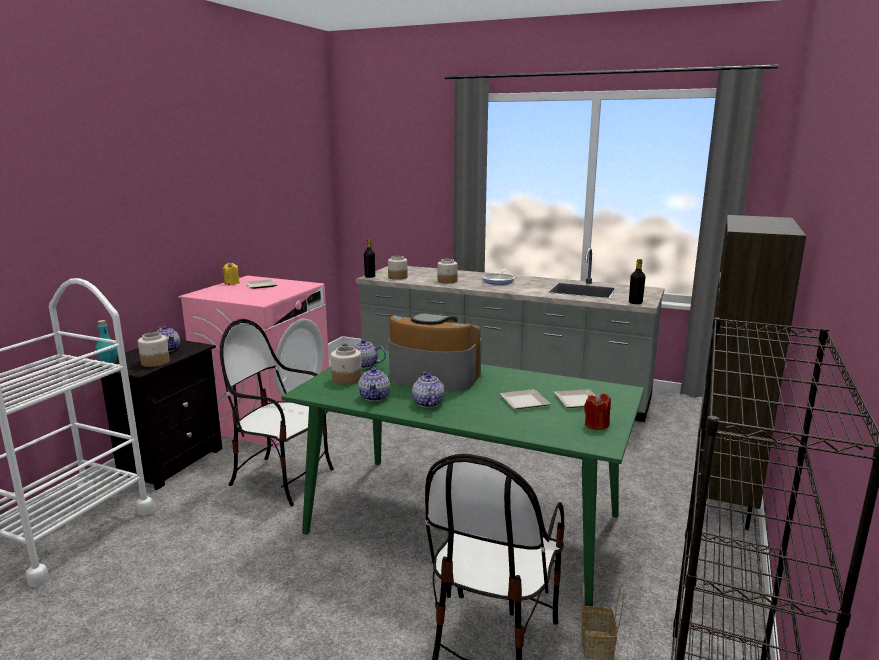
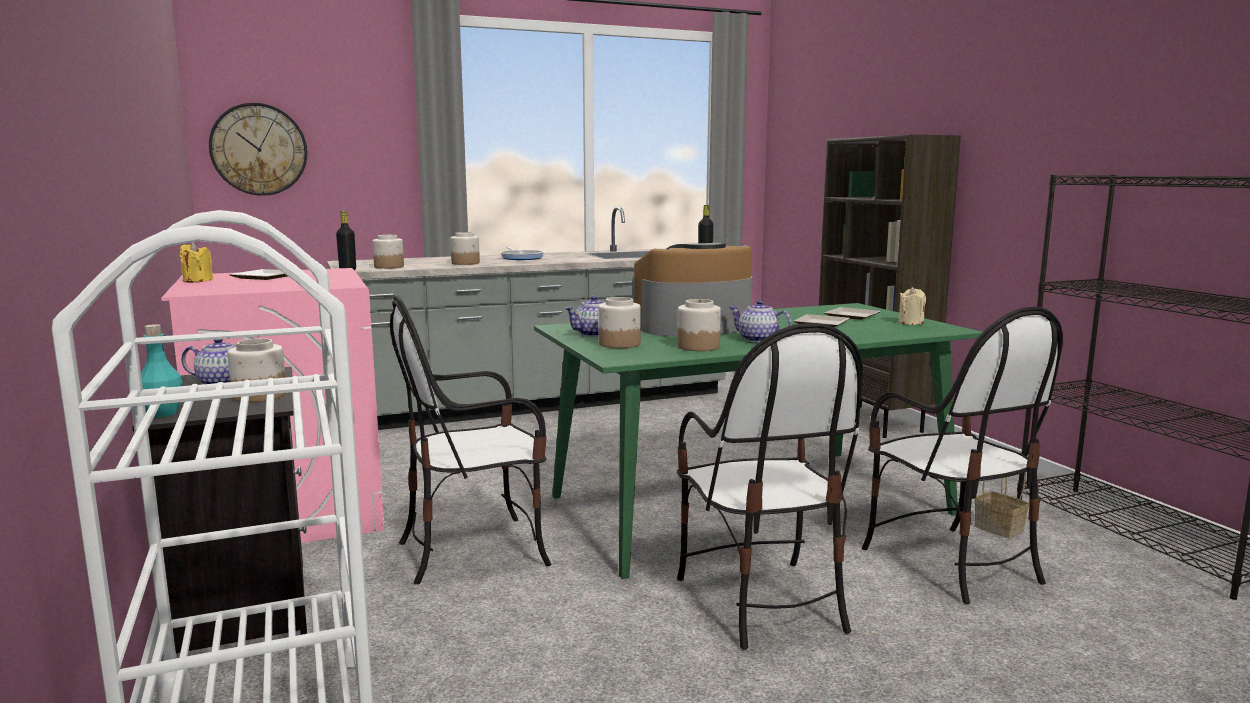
camera: 45 degrees left, 5 degrees down
(330, 591) = (761, 601): none -> chair
(368, 189) = (259, 149): none -> wall clock
(375, 397) = (698, 346): teapot -> jar
(596, 425) = (911, 323): red candle -> beige candle

